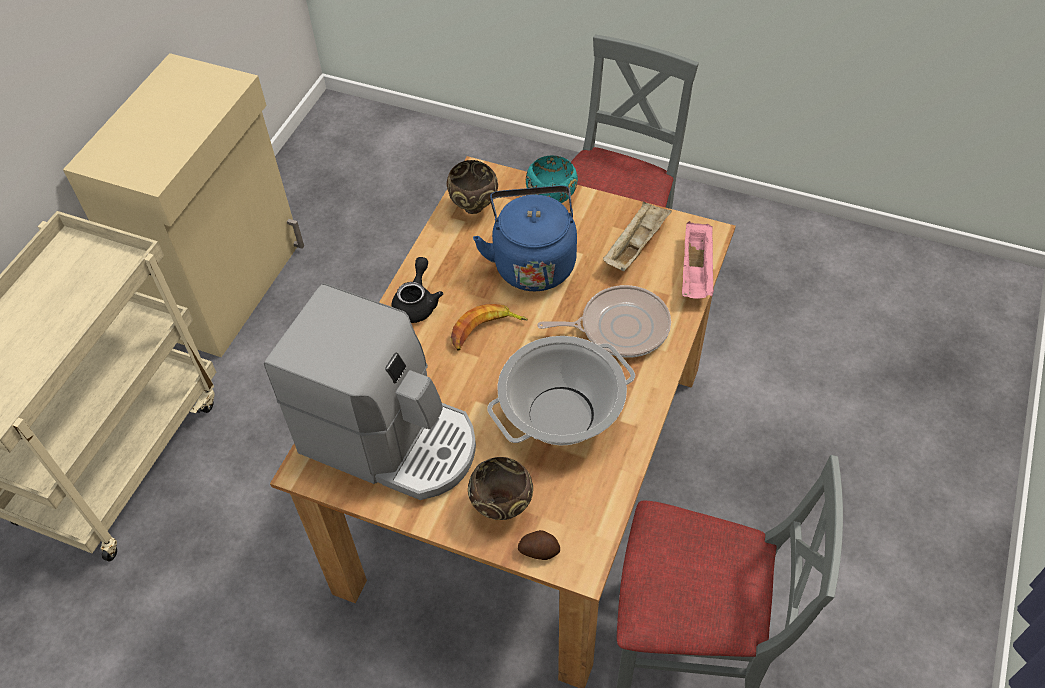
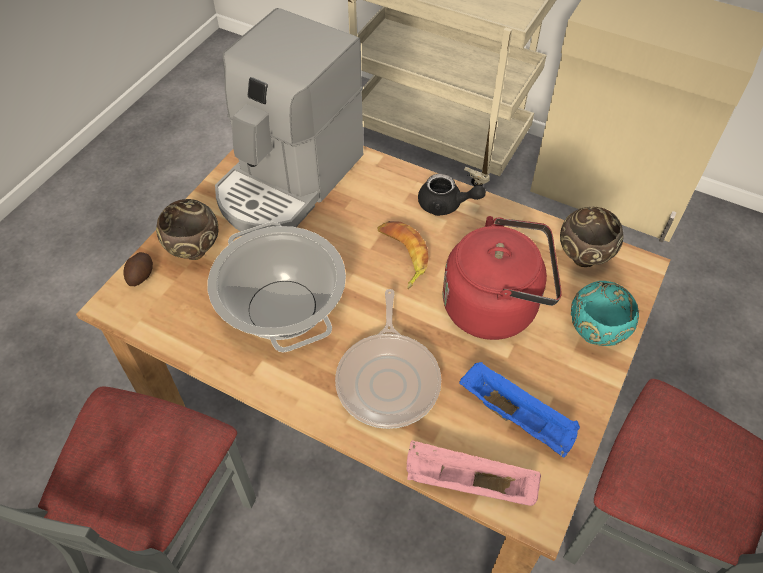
camera: 95 degrees right, 0 degrees up
(533, 262) = (496, 306): blue kettle -> red kettle
(635, 246) = (517, 418): beige tray -> blue tray

